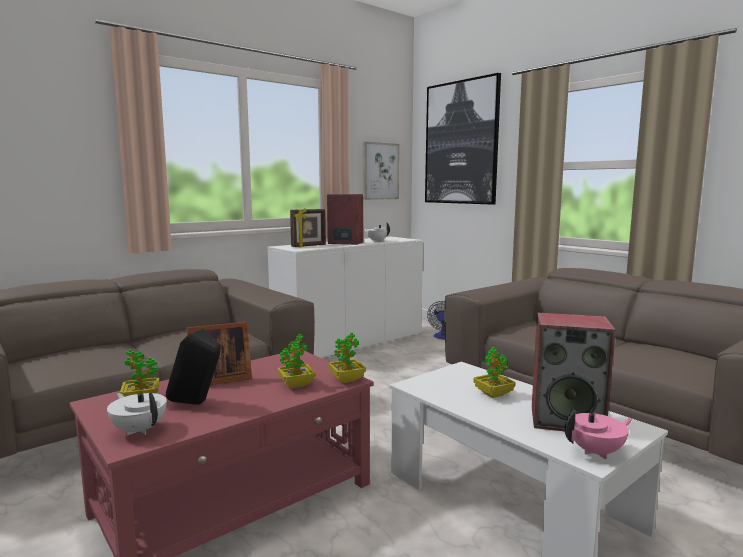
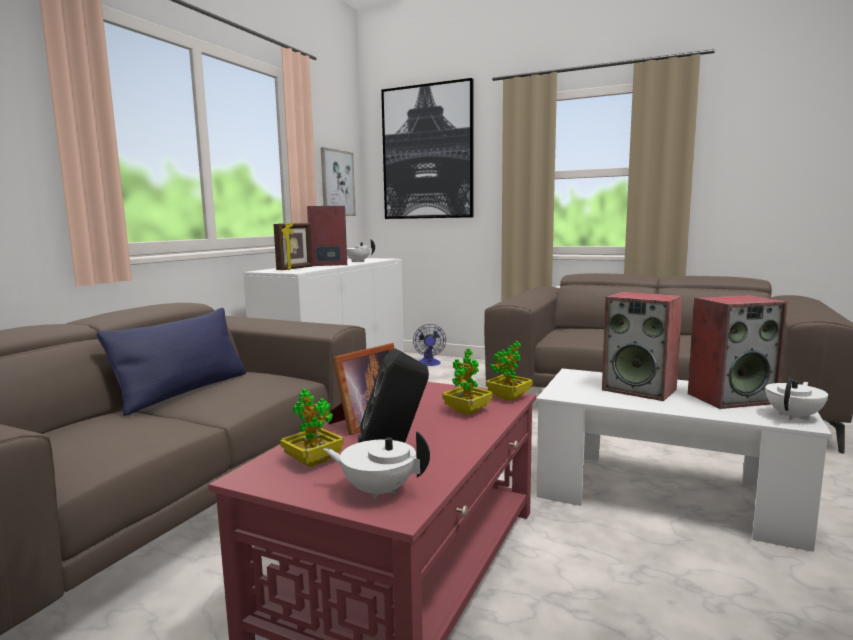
camera: 25 degrees left, 0 degrees up
(169, 335) = (185, 391): none -> blue pillow
(493, 394) = (640, 389): potted plant -> speaker
(596, 452) = (794, 416): pink teapot -> white teapot

